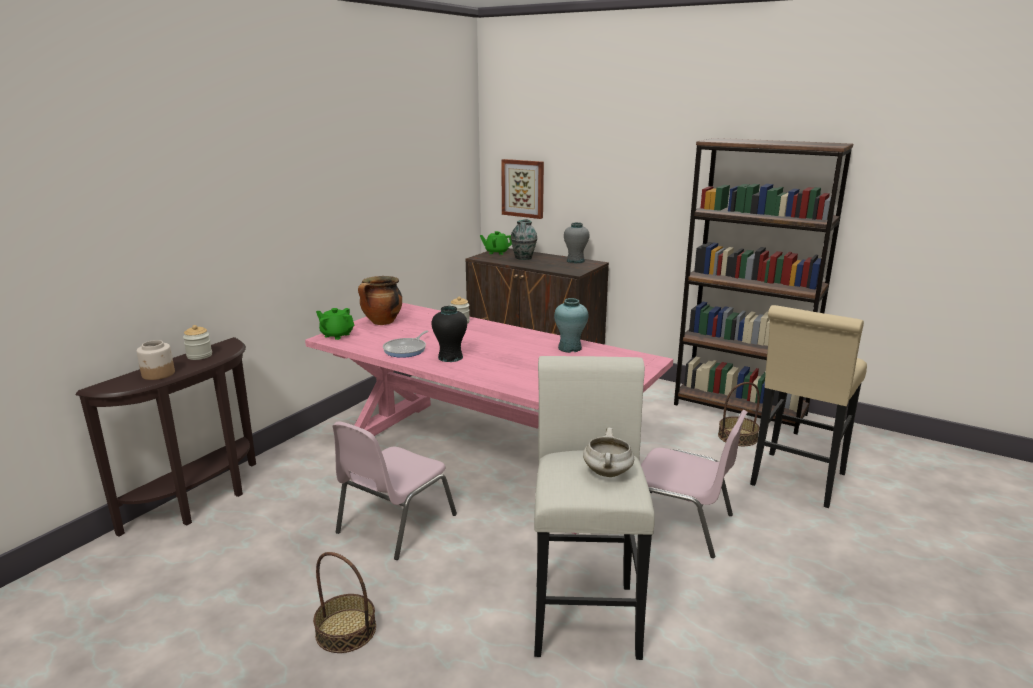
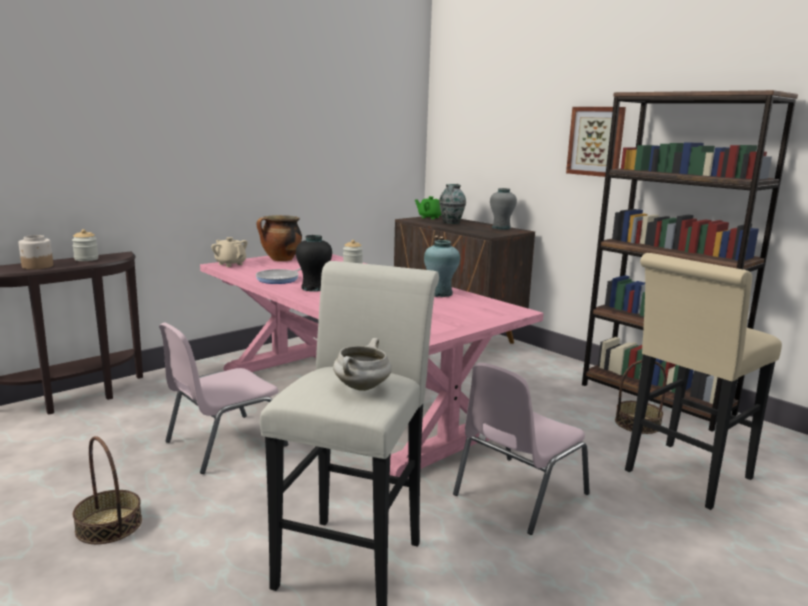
camera: 15 degrees right, 5 degrees down
(336, 335) = (230, 264): green teapot -> beige teapot
(523, 188) = (462, 156): picture -> picture (596, 141)
(680, 524) = (518, 494): pink chair -> pink chair turned 90 degrees clockwise

